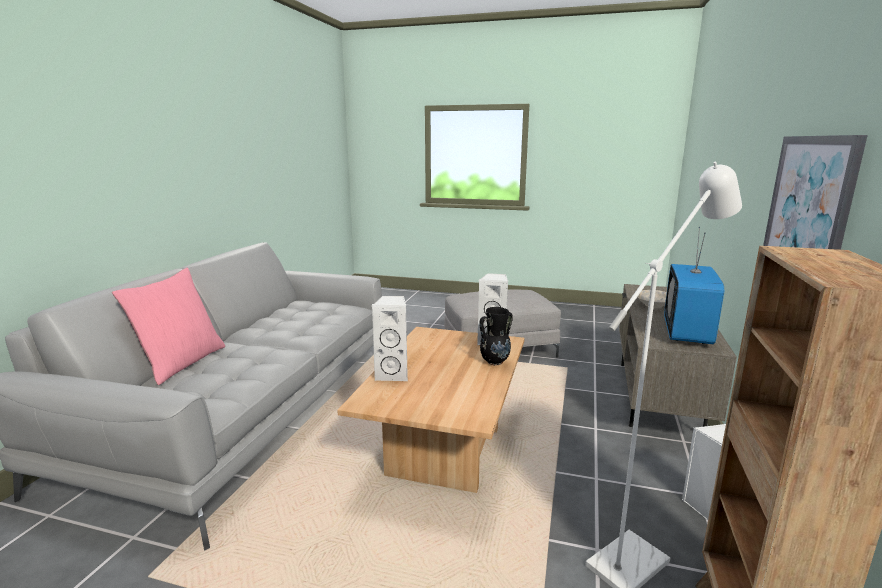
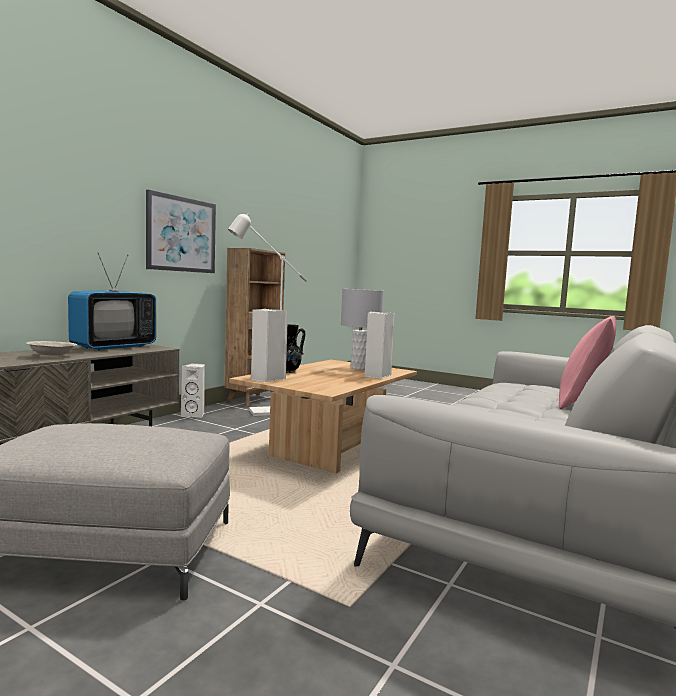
camera: 165 degrees left, 10 degrees down
(423, 397) = (359, 368): none -> grey table lamp

